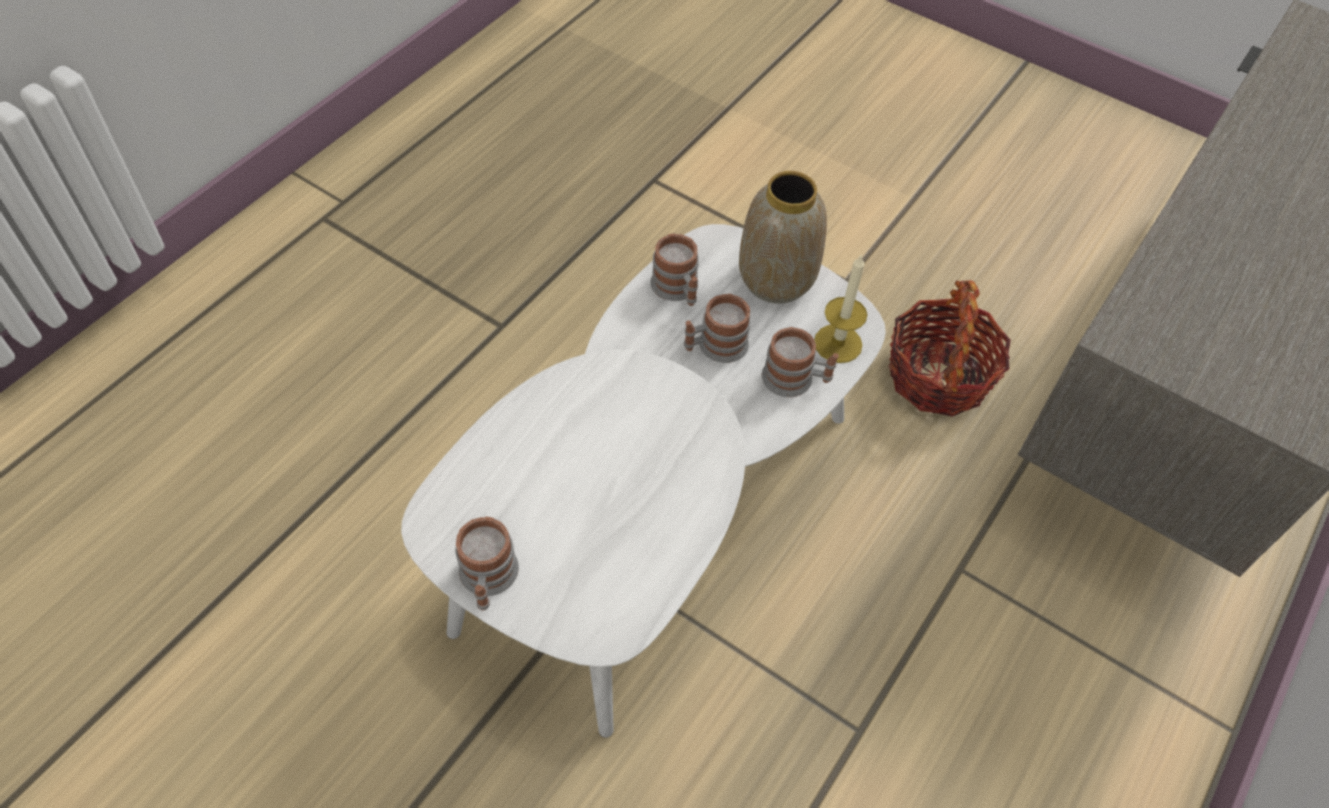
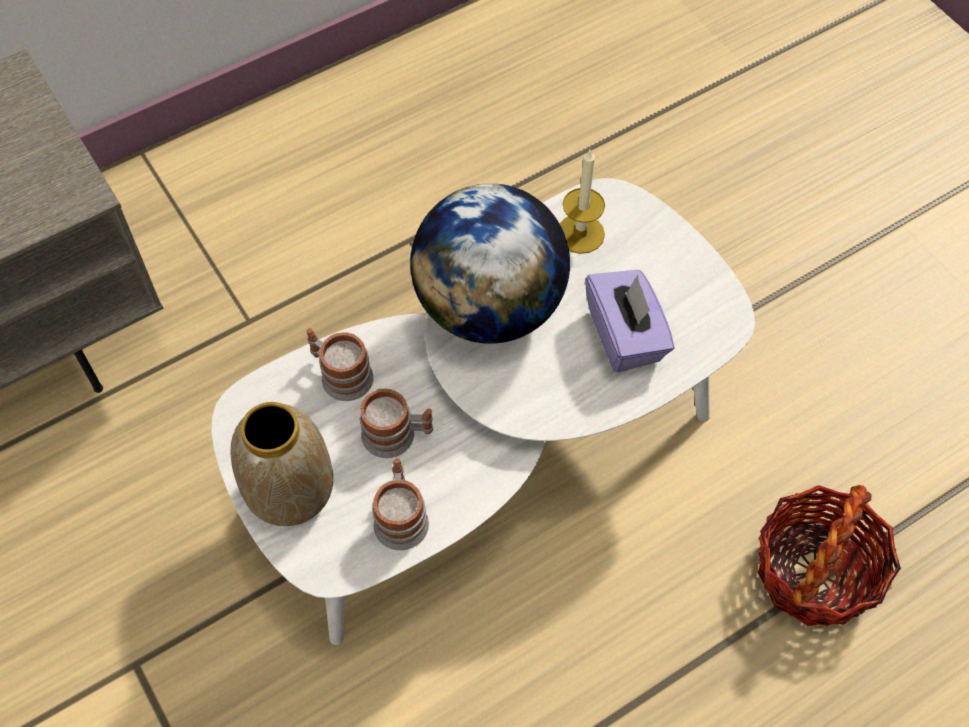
camera: 155 degrees left, 5 degrees up
(488, 580) = (691, 262): mug -> none
(536, 472) = (625, 336): none -> purple tissue box
(685, 457) = (490, 306): none -> globe
(838, 343) = (276, 397): candle -> candle (580, 233)
(938, 376) = (127, 503): basket -> basket (814, 571)

